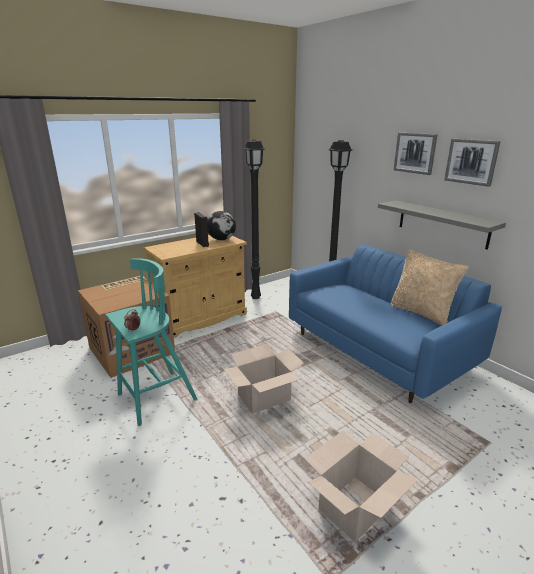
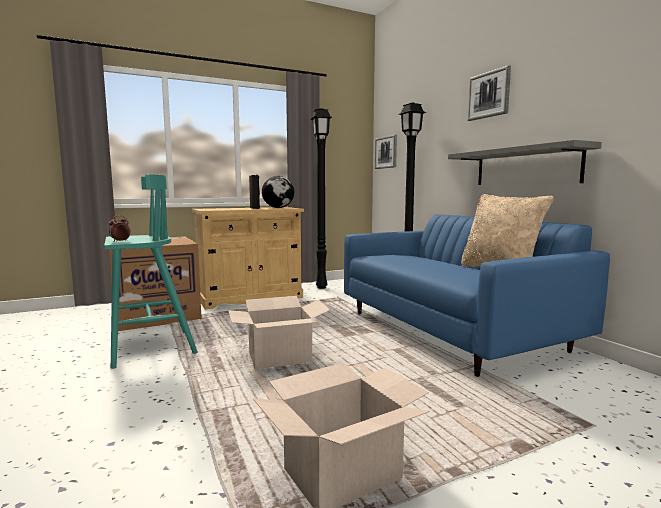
camera: 10 degrees right, 15 degrees down
(471, 161) = (551, 82): picture -> picture (386, 152)

